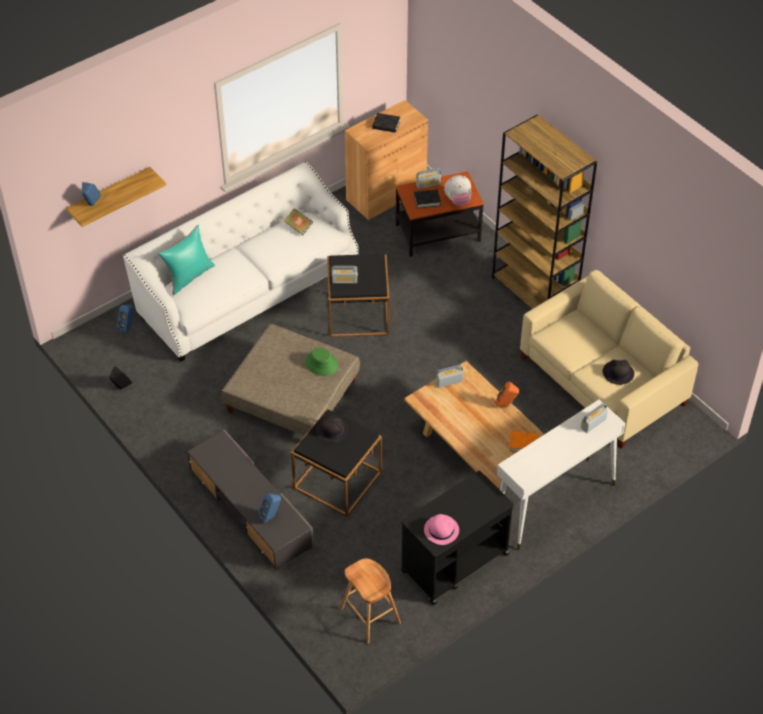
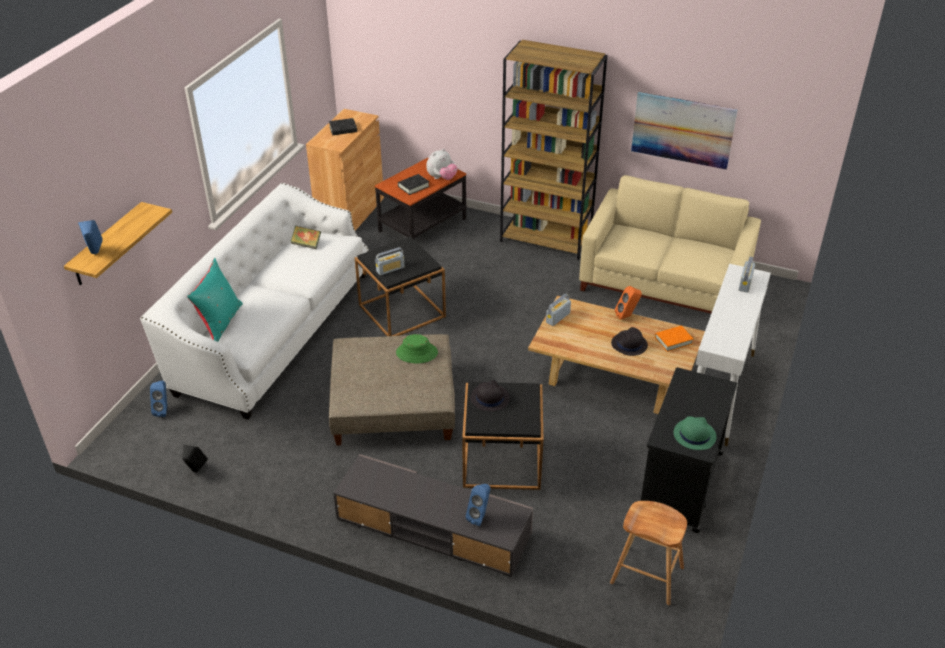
camera: 30 degrees left, 10 degrees down
(428, 184) = (404, 175): radio -> none
(441, 530) = (694, 435): pink hat -> green hat
(618, 373) = (698, 255): black hat -> black hat (629, 345)
(649, 253) = (683, 129): none -> picture

